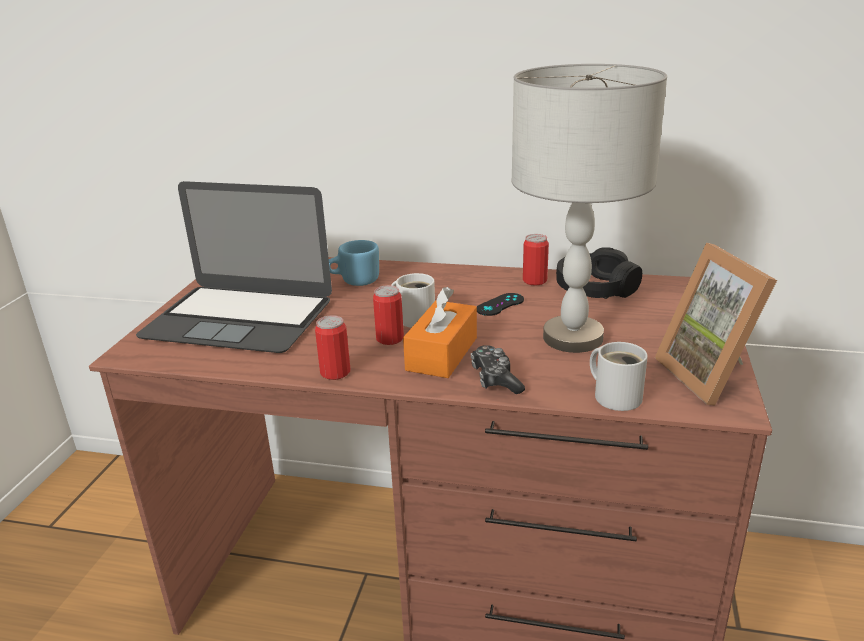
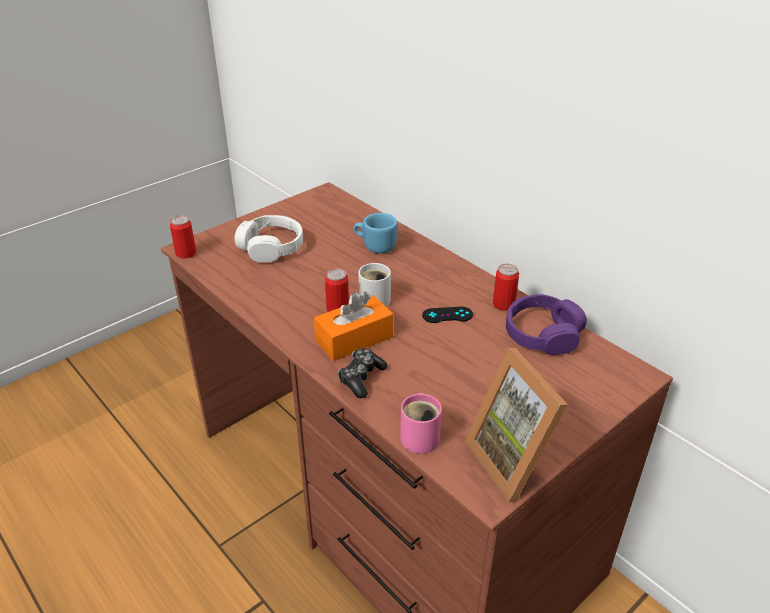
camera: 35 degrees right, 10 degrees up
(239, 318) = (271, 247): laptop -> white headphones
(335, 372) = (274, 320): can -> can (186, 253)
(573, 337) = (460, 371): grey table lamp -> none
(596, 288) = (542, 334): black headphones -> purple headphones
(615, 395) = (421, 435): white mug -> pink mug
(712, 375) = (515, 460): picture frame -> picture frame turned 45 degrees counterclockwise

